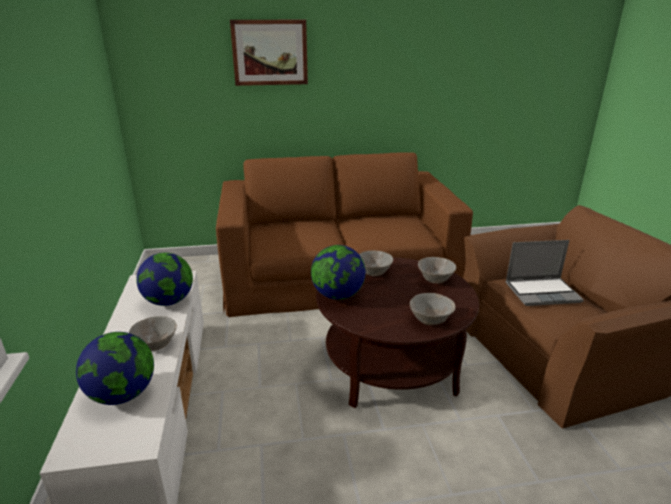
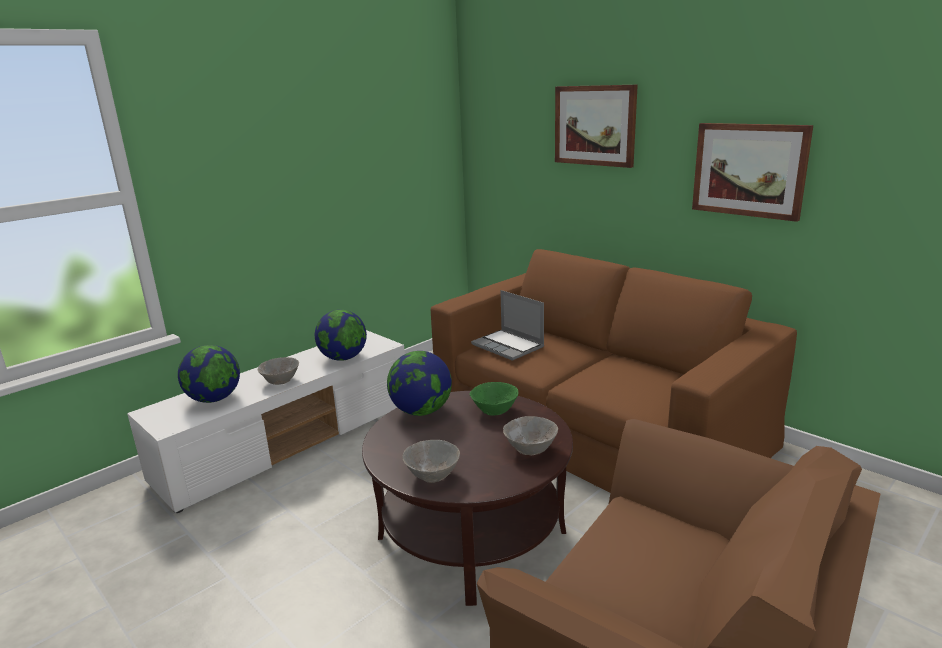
camera: 55 degrees right, 5 degrees down
(374, 273) = (494, 411): grey bowl -> green bowl
(391, 78) = (749, 170): none -> picture
(542, 292) = (645, 547): laptop -> laptop (509, 346)

